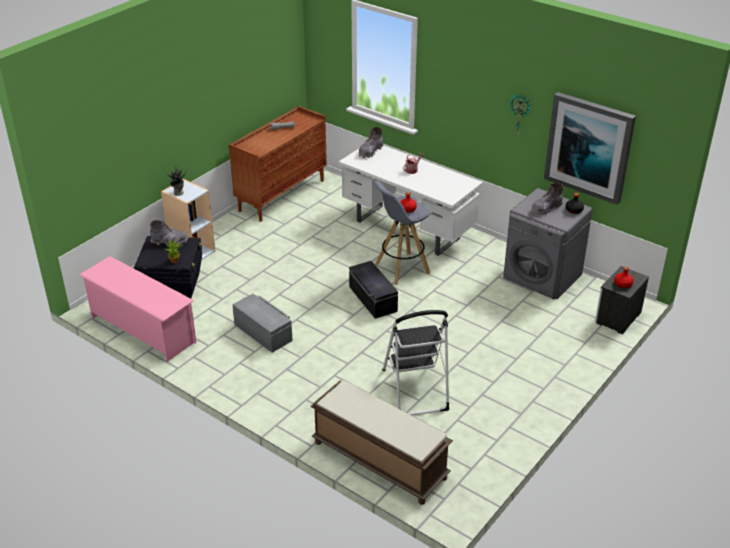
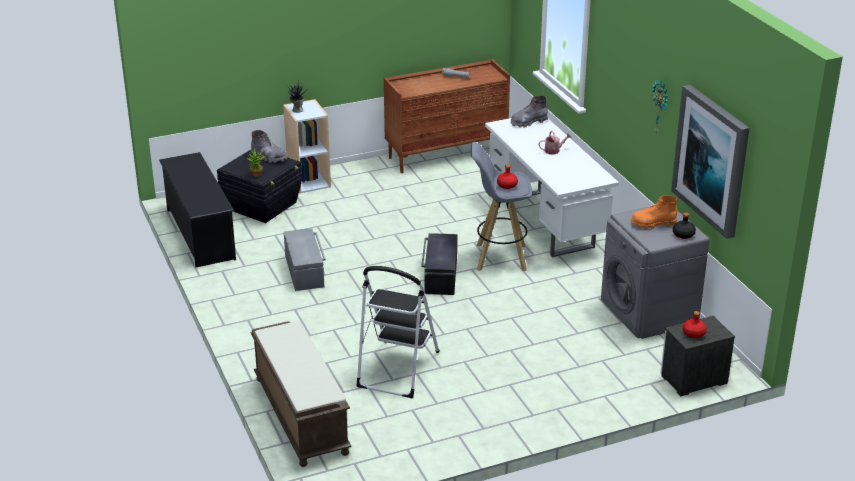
camera: 30 degrees right, 5 degrees down
(142, 329) = (200, 234): pink shoe rack -> black shoe rack
(546, 208) = (653, 224): grey boot -> orange boot

